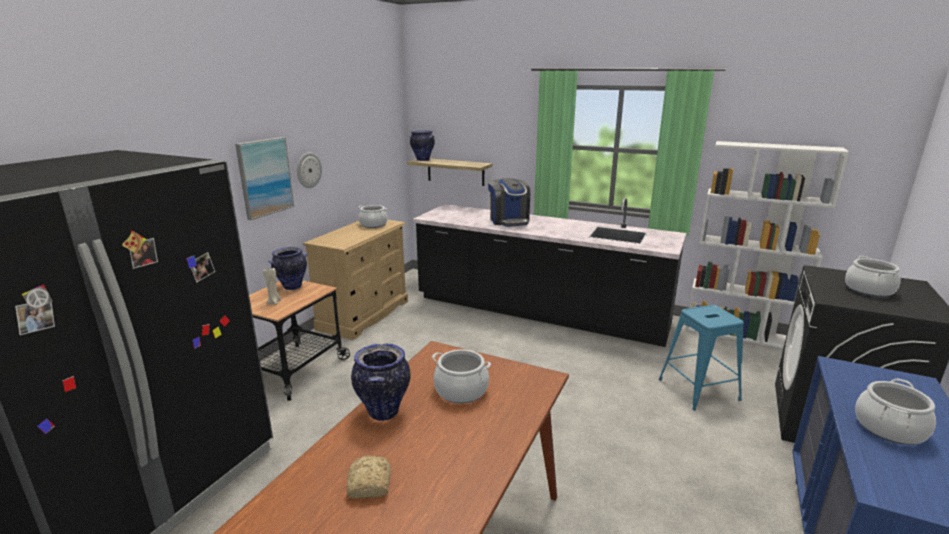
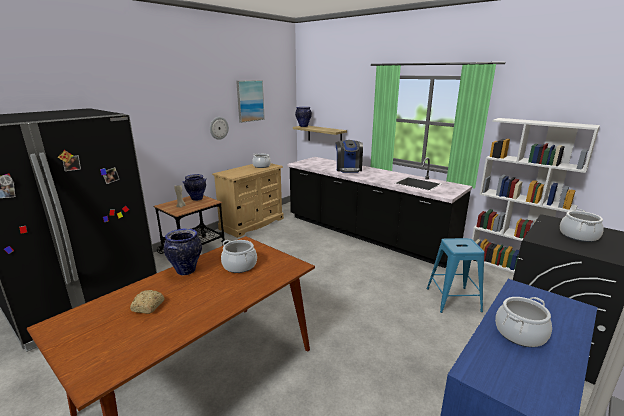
camera: 15 degrees right, 0 degrees up
(265, 177) = (187, 130): picture -> picture (250, 101)

